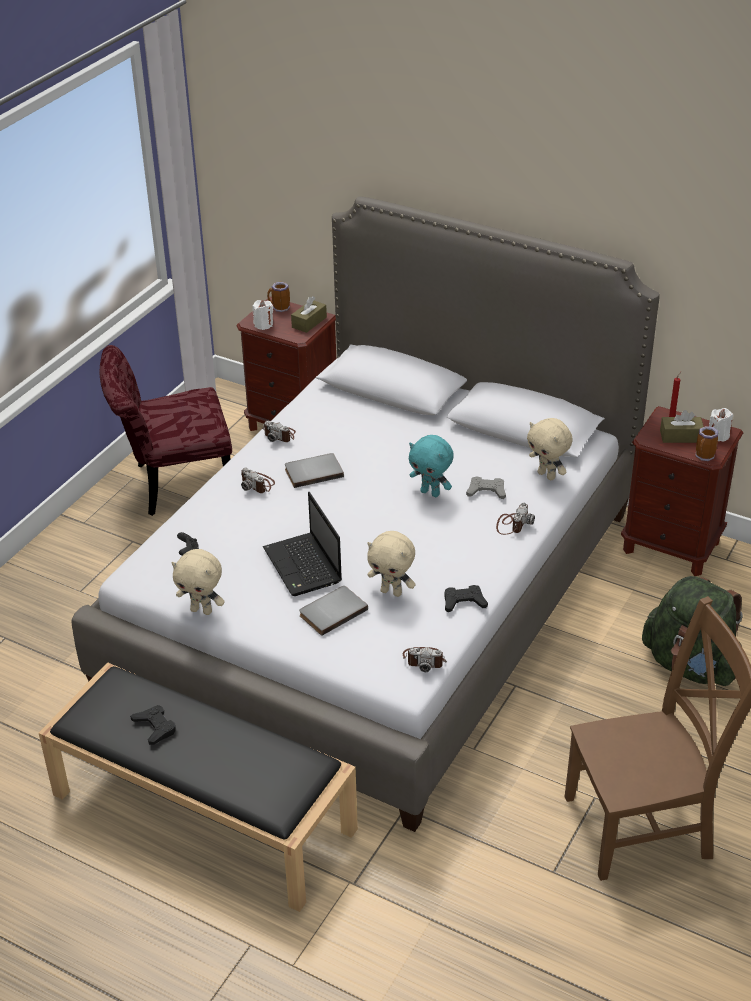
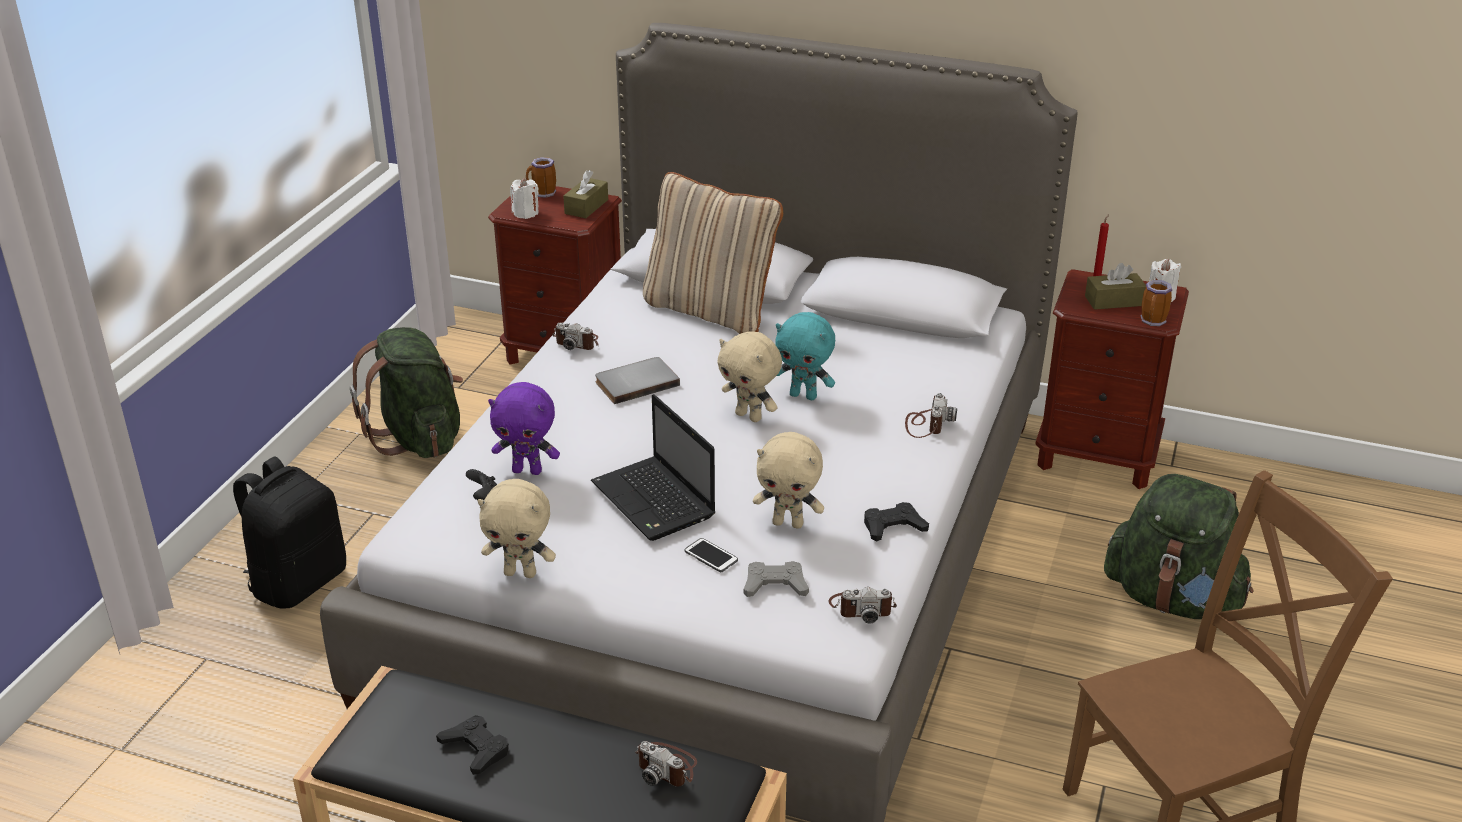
camera: 10 degrees left, 5 degrees down
(73, 588) = (298, 581): none -> black backpack
(174, 485) = (419, 438): red chair -> green backpack
(222, 534) = (528, 470): none -> purple plush toy
(257, 484) = (562, 403): camera -> camera (667, 767)
(332, 611) = (711, 556): grey book -> phone
(382, 416) = (711, 310): none -> beige pillow
(486, 491) = (878, 388): grey game controller -> grey game controller (775, 585)
(547, 475) = (952, 362): beige plush toy -> beige plush toy (750, 416)

